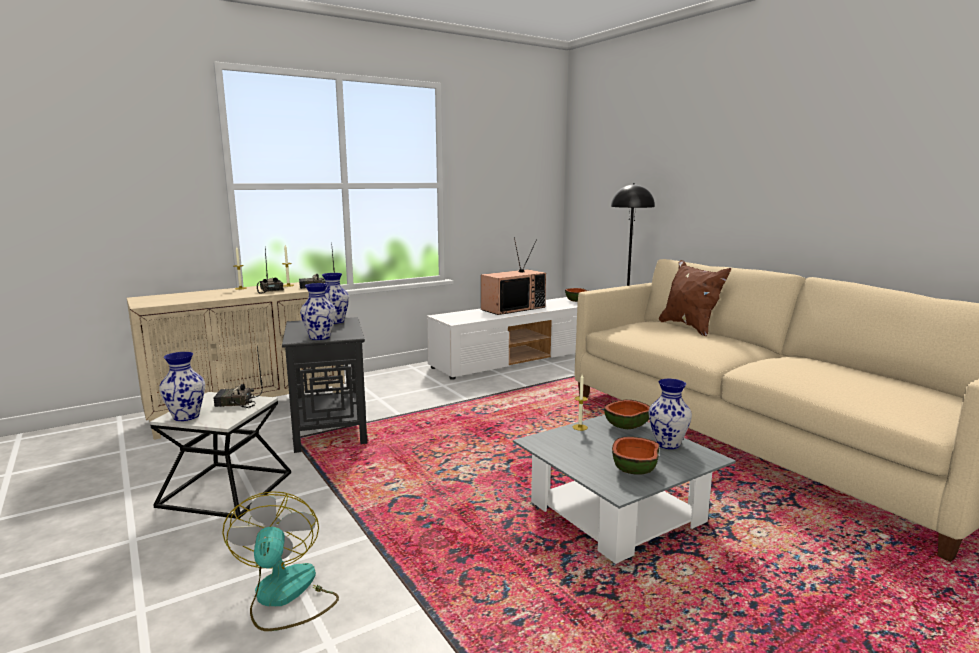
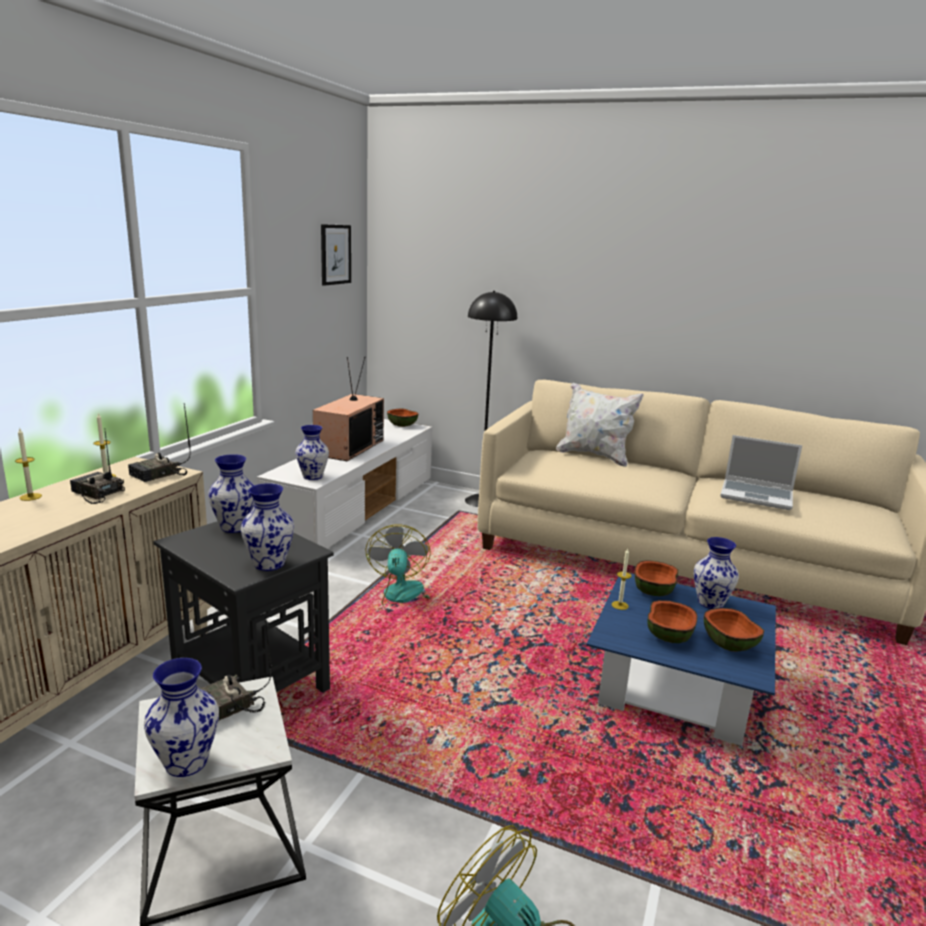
camera: 35 degrees left, 5 degrees up
(460, 319) = (313, 477): none -> vase
(478, 412) = (403, 599): none -> fan
(527, 163) = (335, 254): none -> picture
(588, 452) = (668, 635): none -> bowl
(616, 512) = (676, 686): grey coffee table -> blue coffee table
(690, 327) = (594, 456): brown pillow -> white pillow
(804, 368) = (757, 496): none -> laptop

